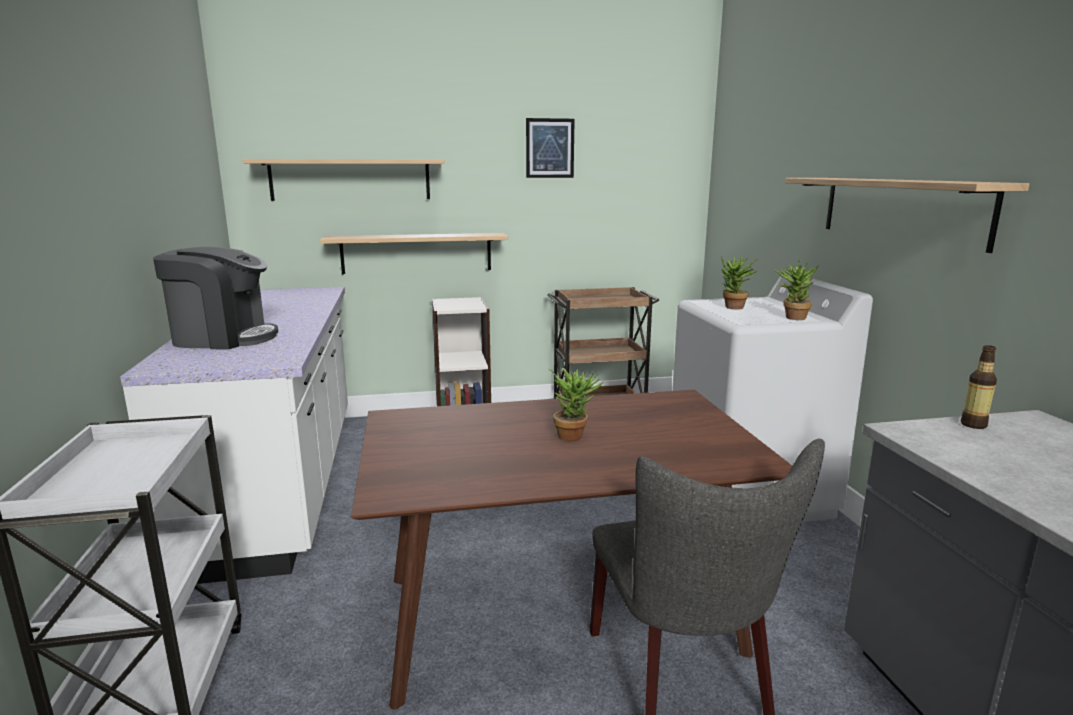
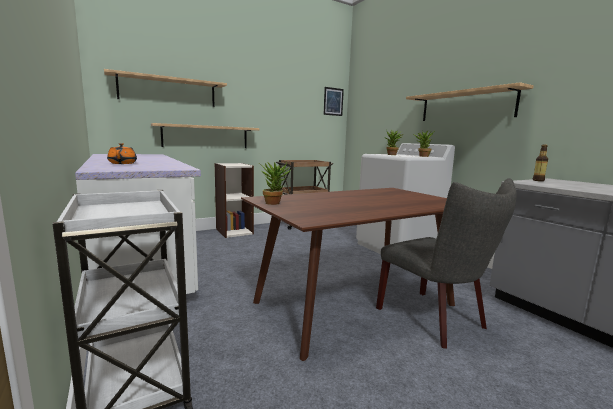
camera: 20 degrees left, 5 degrees down
(223, 338) = (123, 163): coffee machine -> orange teapot
(550, 148) = (276, 85): picture -> picture (333, 101)
(574, 435) = (366, 200): potted plant -> potted plant (274, 203)

